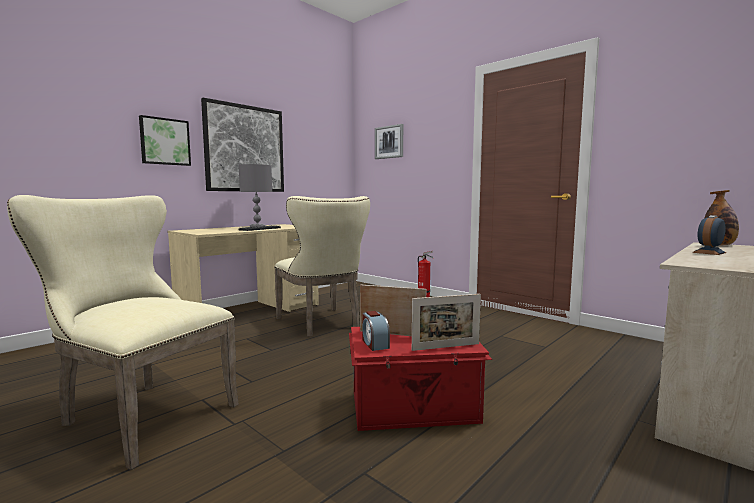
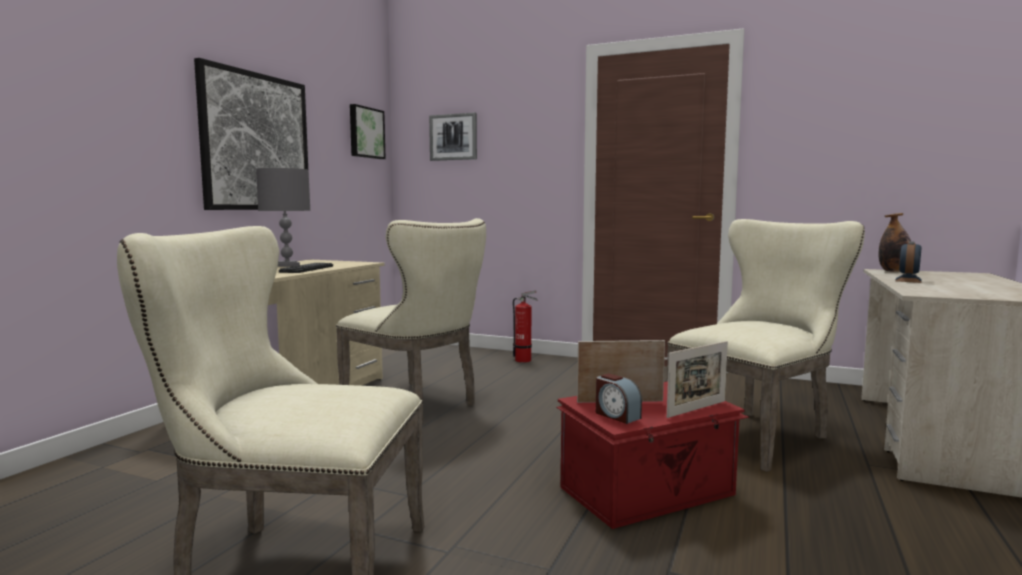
camera: 20 degrees left, 0 degrees up
(164, 141) = (142, 128): picture -> picture (365, 132)
(552, 377) = (756, 434): none -> beige chair

